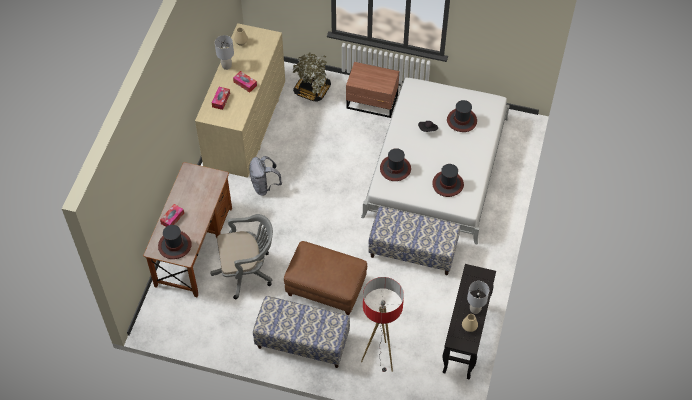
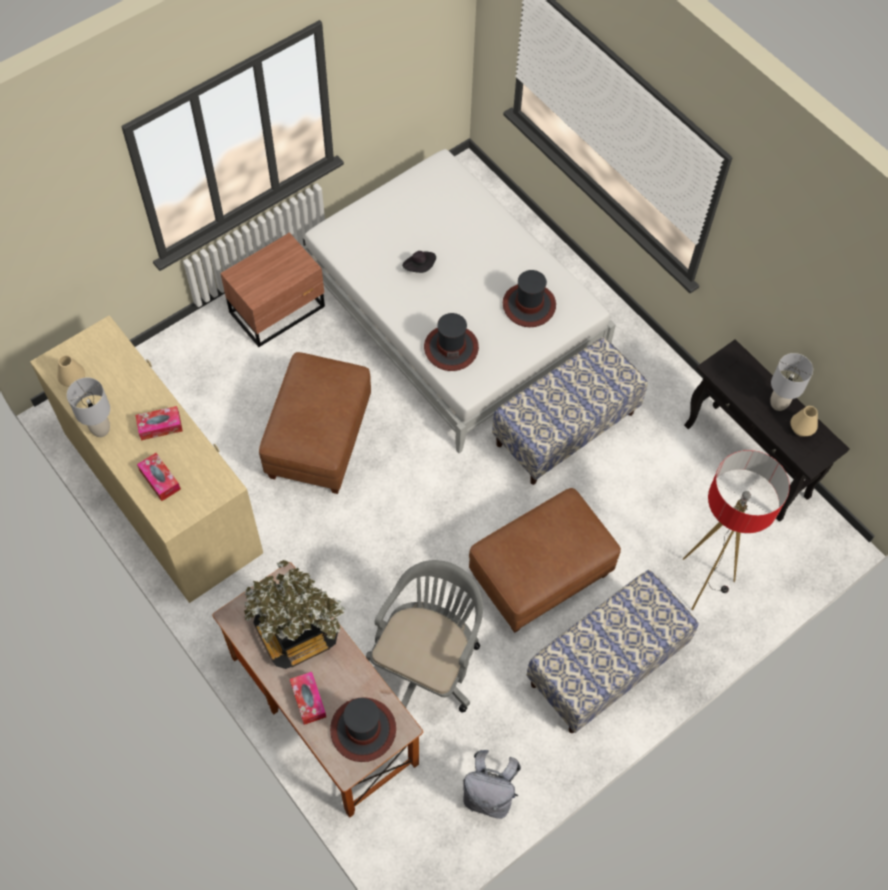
camera: 55 degrees left, 5 degrees up
(264, 186) = (298, 540): grey backpack -> grey backpack (489, 794)
(312, 90) = (186, 367): potted plant -> potted plant (296, 631)
(320, 161) = (318, 439): none -> brown ottoman
(462, 120) = (441, 219): hat -> none

